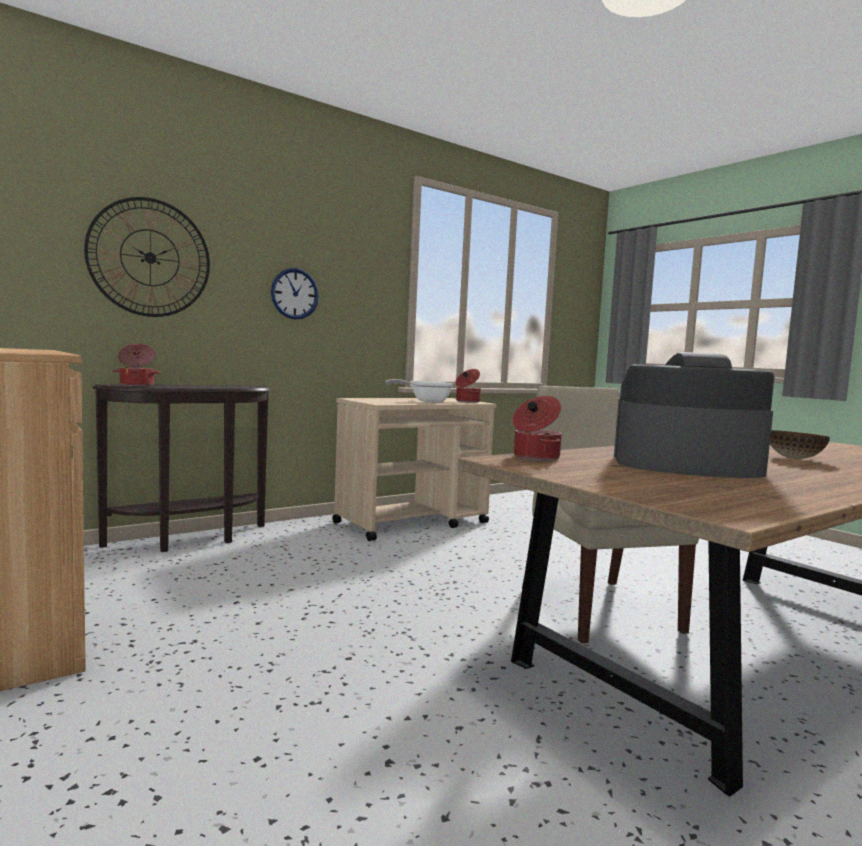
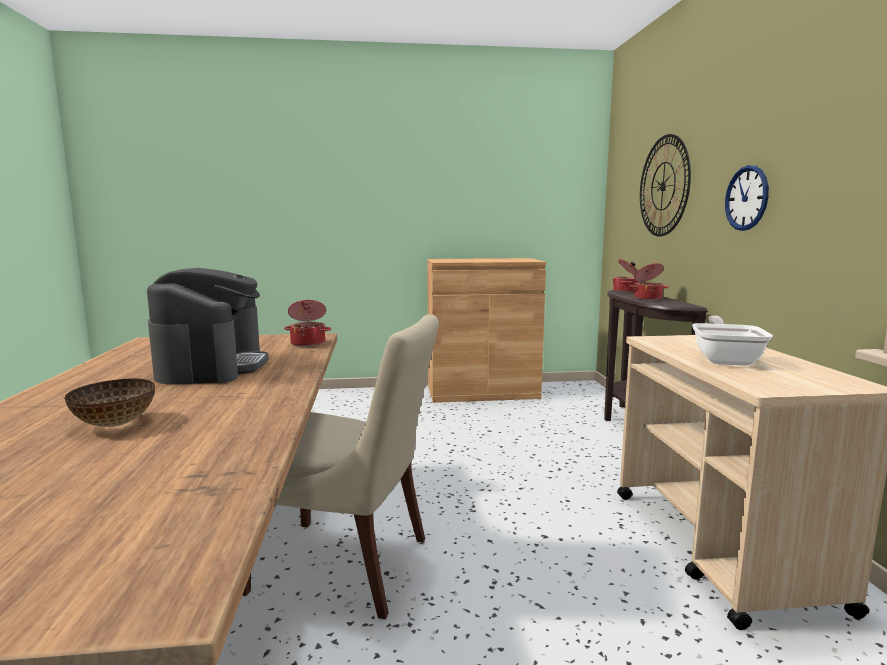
camera: 120 degrees right, 5 degrees up
(467, 401) = (776, 383): cooking pot -> cooking pot (647, 298)
(685, 465) = (212, 367): coffee machine -> coffee machine turned 45 degrees counterclockwise

